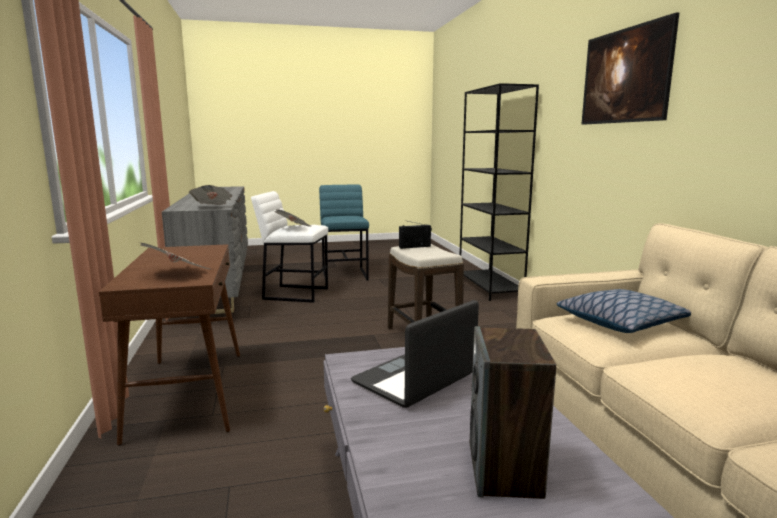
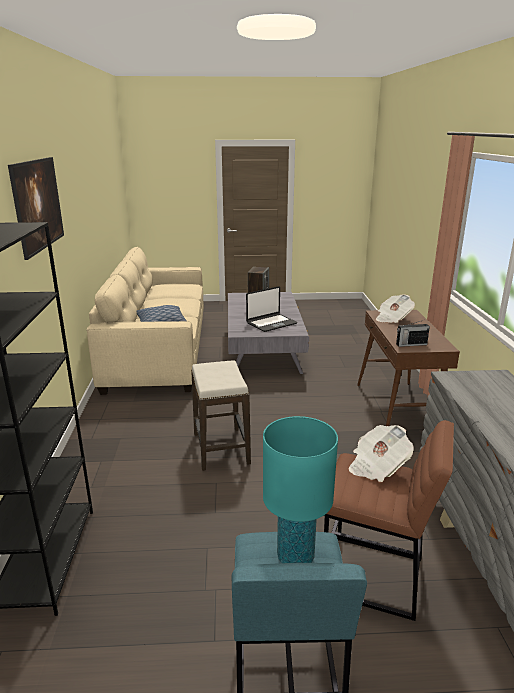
camera: 170 degrees left, 10 degrees up
(213, 207) = (464, 381): newspaper -> none
(294, 294) = (376, 576): white stool -> brown stool
(342, 216) = (295, 557): none -> turquoise table lamp
(415, 247) = (223, 381): radio -> radio (410, 344)

